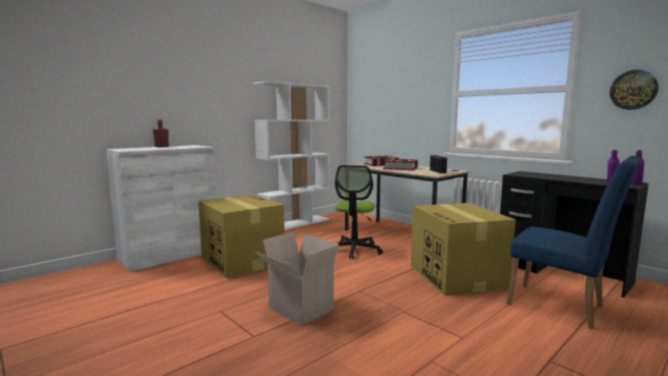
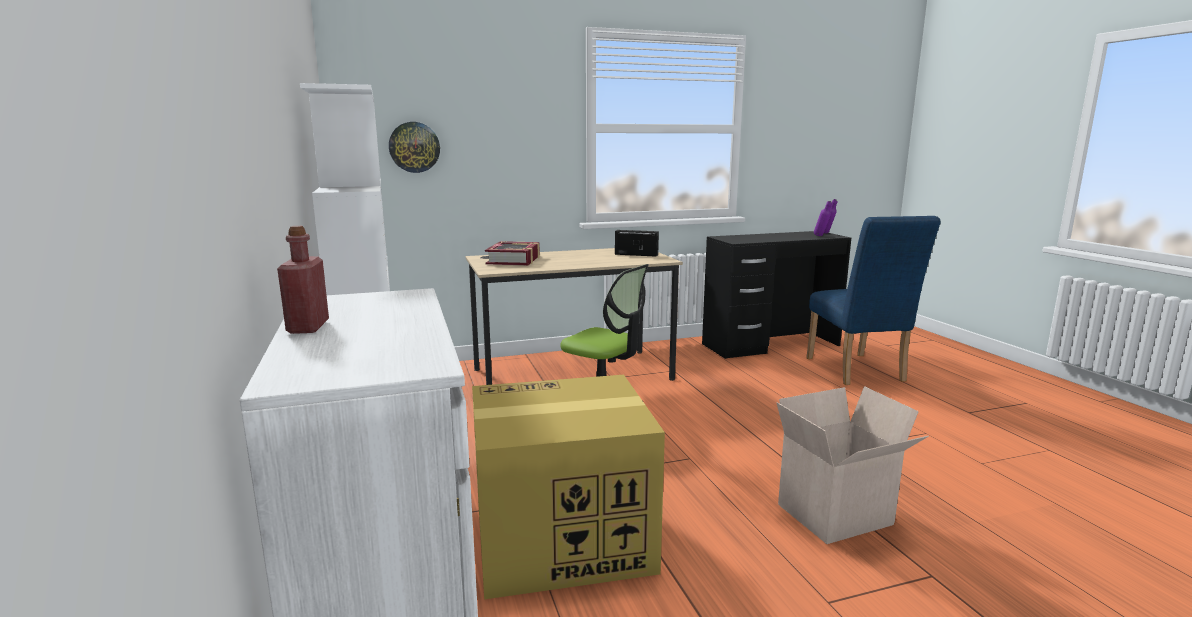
camera: 65 degrees left, 5 degrees up
(400, 168) = (575, 260): book -> none
(457, 276) = (758, 388): cardboard box -> none
(563, 307) = (857, 372): blue chair -> blue chair turned 105 degrees clockwise
(633, 90) = (790, 135): wall clock -> wall clock (414, 147)

